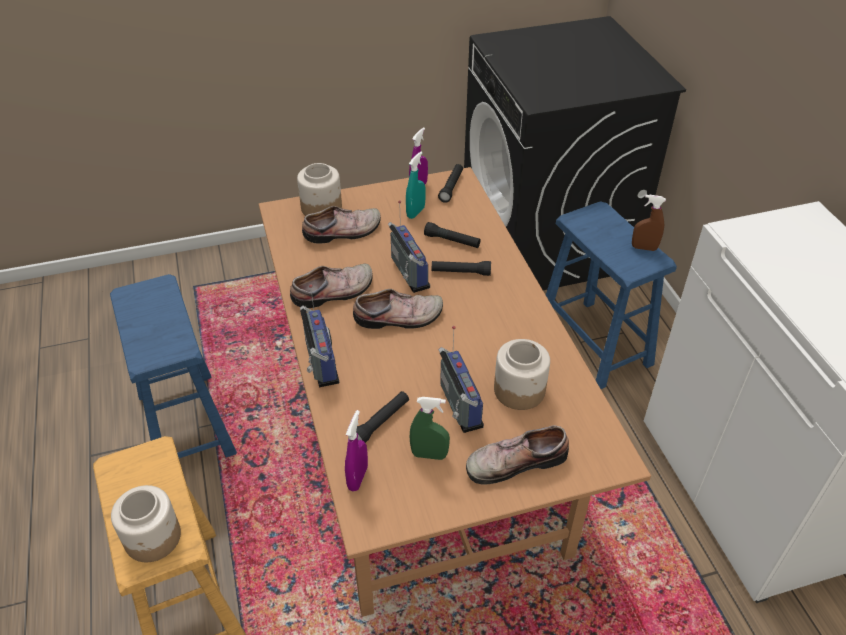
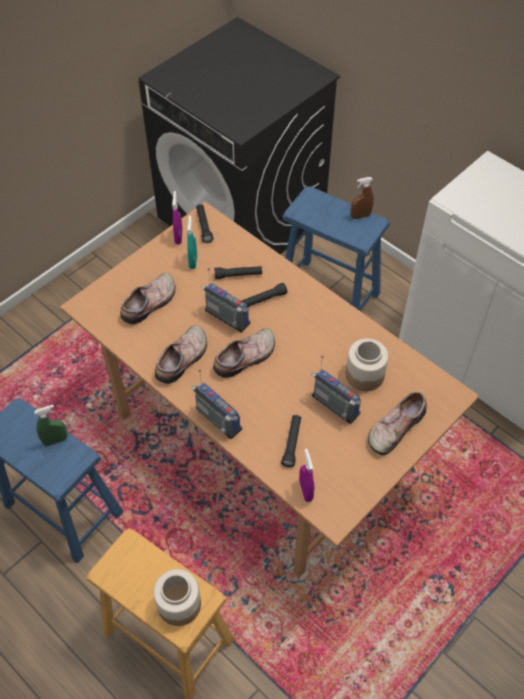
camera: 30 degrees left, 10 degrees up
(321, 208) = (115, 289): jar -> none
(429, 455) = (339, 450): green spray bottle -> green spray bottle (55, 440)

